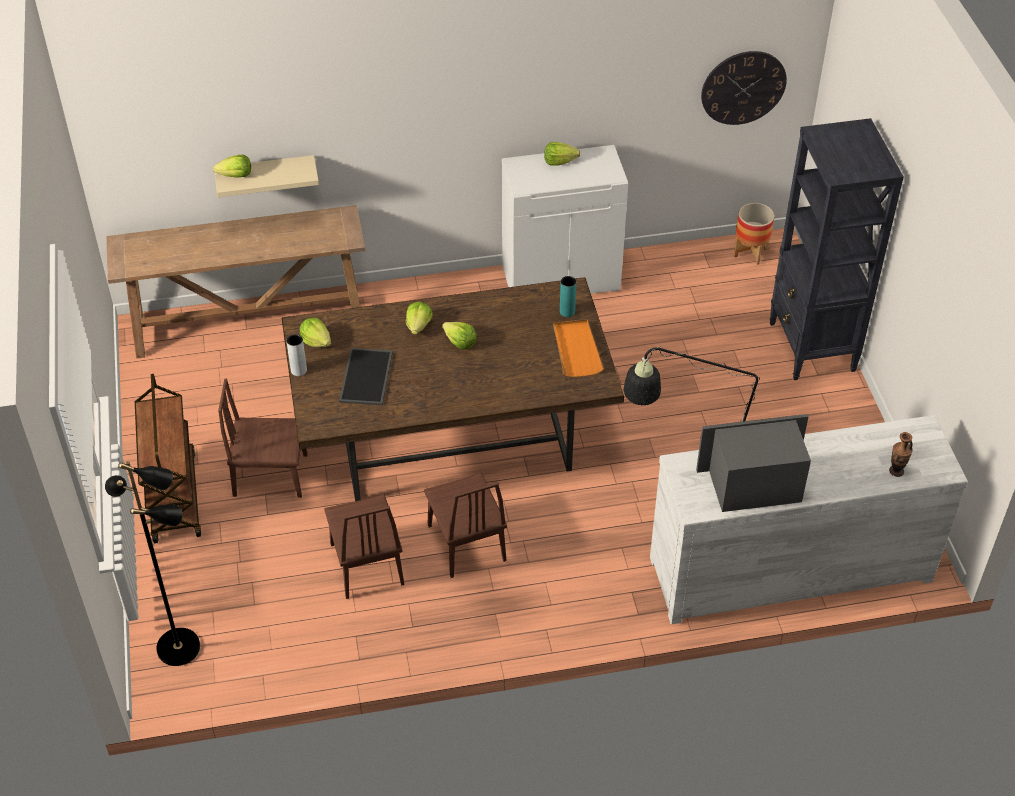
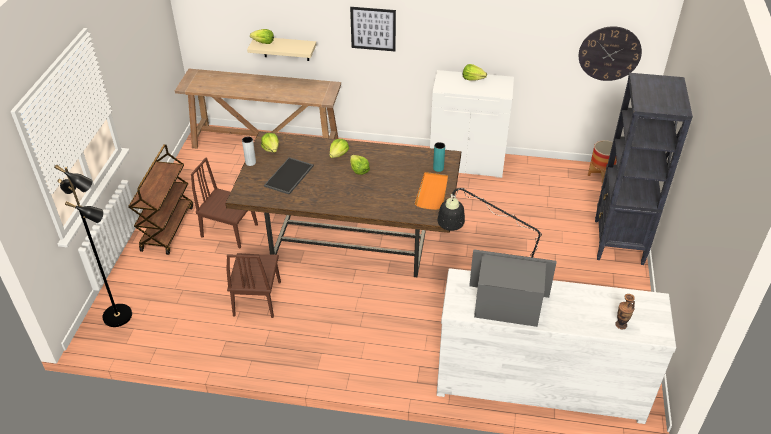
camera: 20 degrees right, 5 degrees down
(402, 120) = (373, 29): none -> picture
(466, 542) = (326, 303): brown chair -> none

